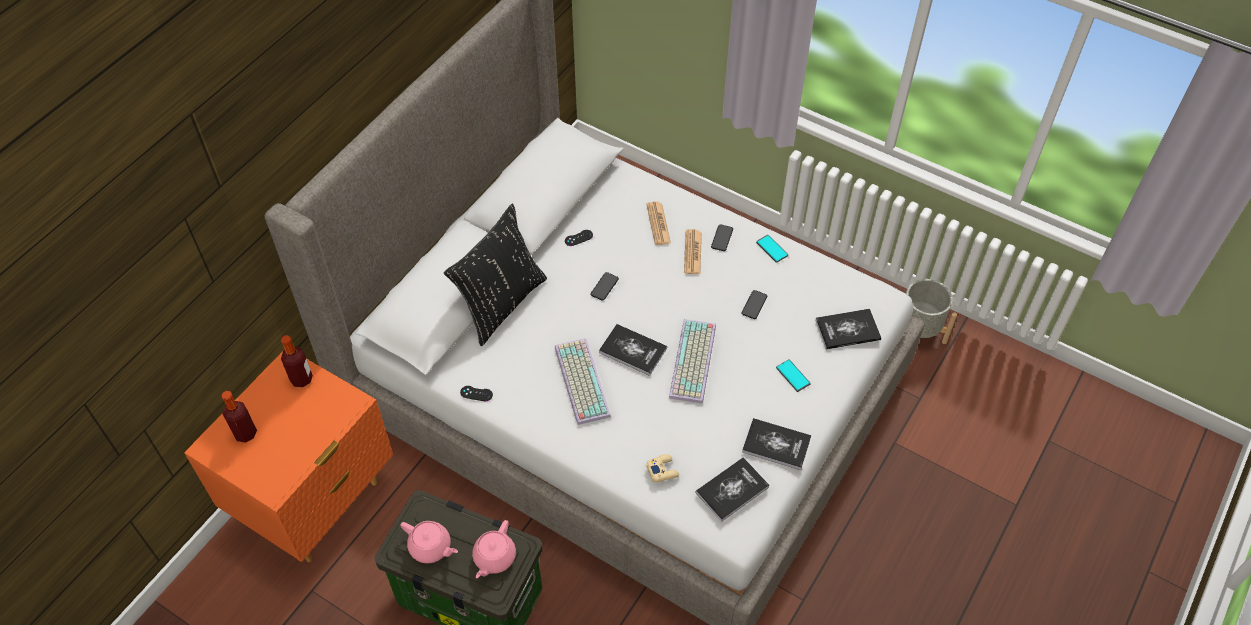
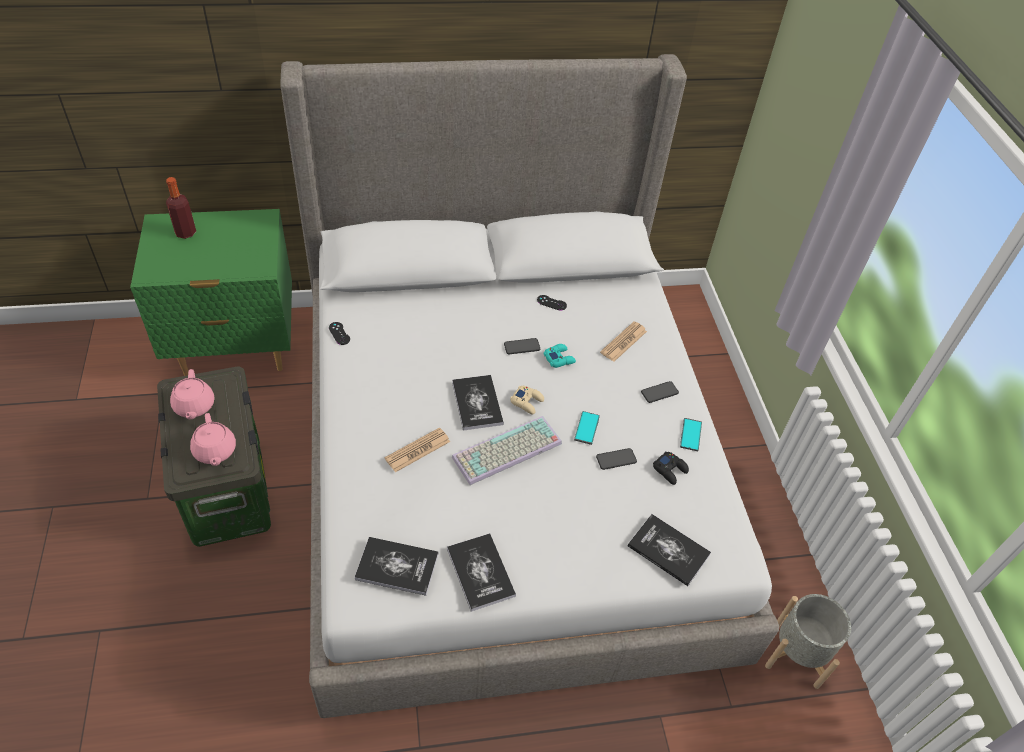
camera: 45 degrees right, 5 degrees down
(301, 379) = (258, 232): bottle -> none
(316, 503) = (235, 349): orange nightstand -> green nightstand
(494, 558) = (215, 451): pink teapot -> pink teapot turned 90 degrees counterclockwise
(501, 304) = (438, 297): black pillow -> none
(580, 380) = (412, 387): keyboard -> none
(637, 272) = (559, 358): none -> turquoise game controller
(662, 470) = (372, 500): beige game controller -> beige game controller (527, 402)
(692, 252) = (621, 382): newspaper -> newspaper (417, 450)
(789, 282) = (670, 470): none -> black game controller
(793, 376) = (571, 538): phone -> phone (587, 428)

